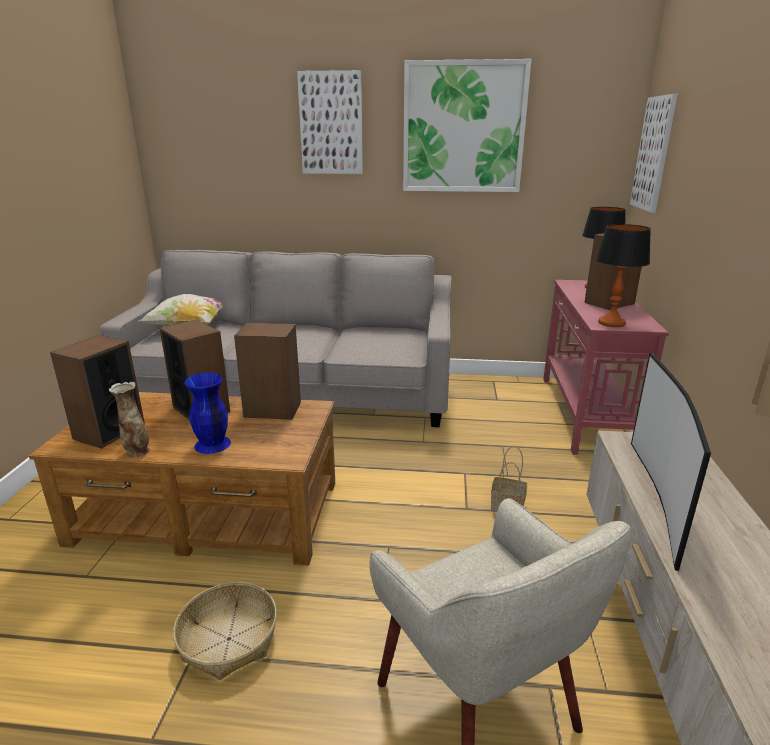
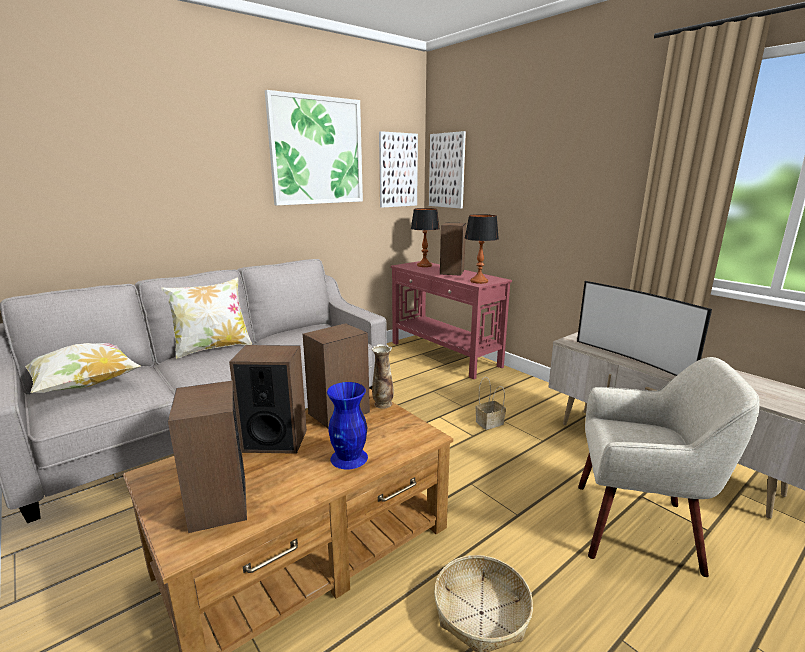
camera: 45 degrees left, 5 degrees down
(137, 452) = (294, 500): vase -> vase (382, 404)
(297, 325) = (212, 348): none -> pillow
(331, 123) = (199, 143): picture -> picture (398, 170)

